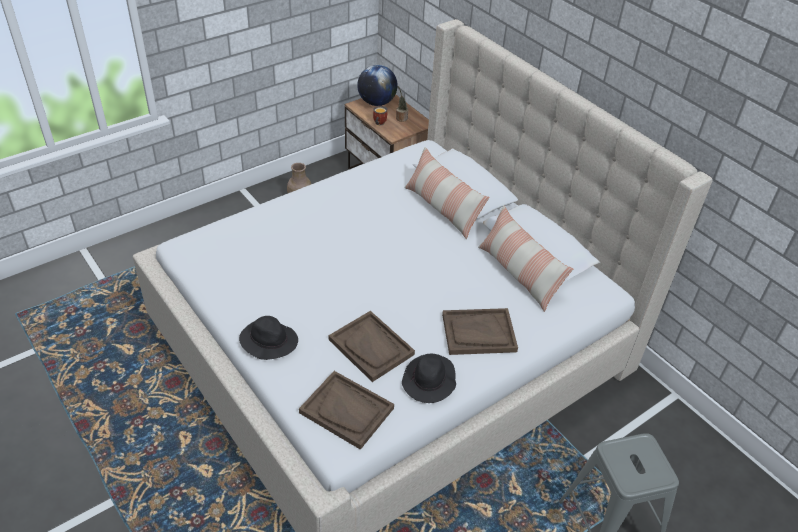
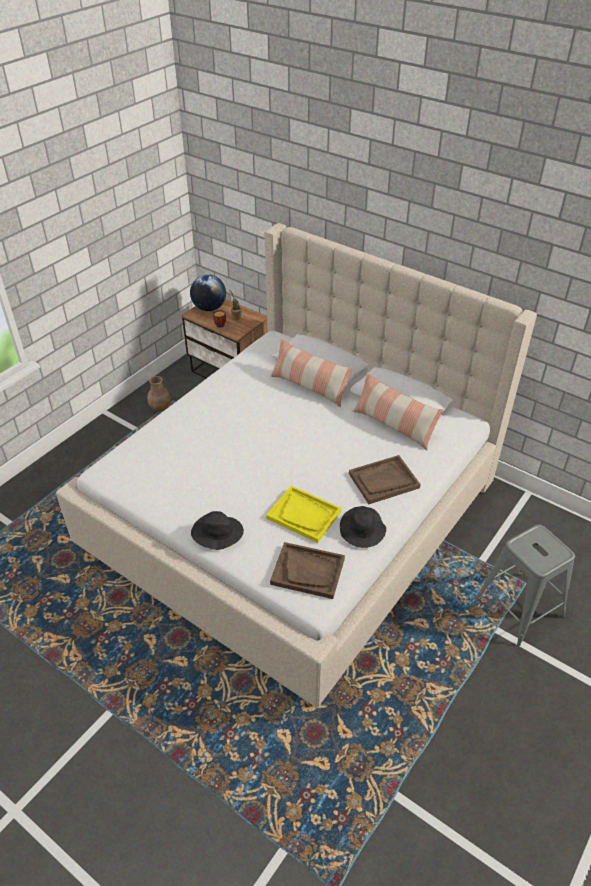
camera: 15 degrees left, 0 degrees up
(371, 347) = (304, 515): brown tray -> yellow tray

